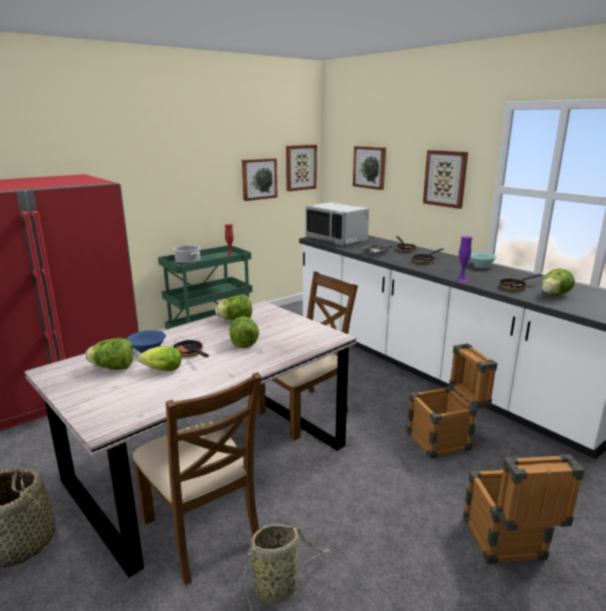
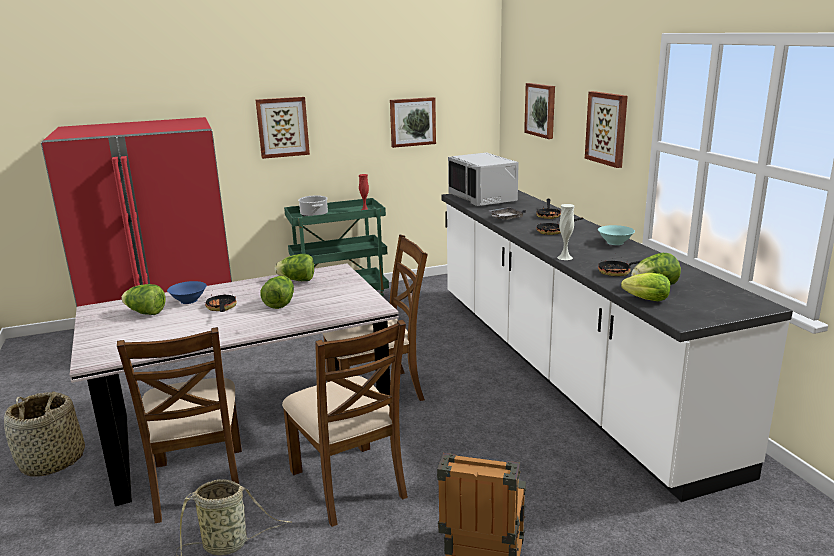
camera: 20 degrees right, 0 degrees up
(160, 370) = (181, 320): lettuce -> lettuce (643, 299)
(300, 167) = (470, 108): picture -> picture (282, 127)
(344, 499) = (349, 483): none -> brown chair
(445, 439) = (509, 447): crate -> none
(461, 279) = (565, 257): purple vase -> white vase

